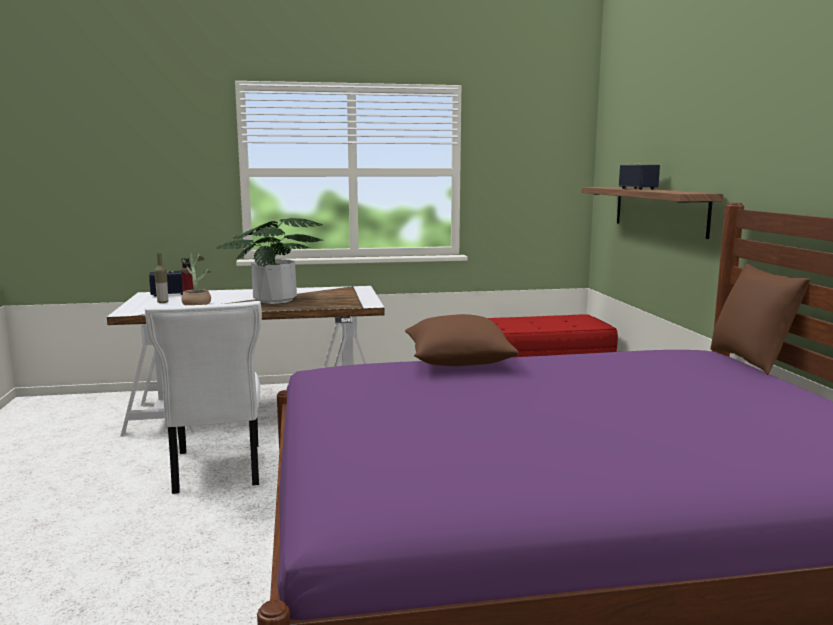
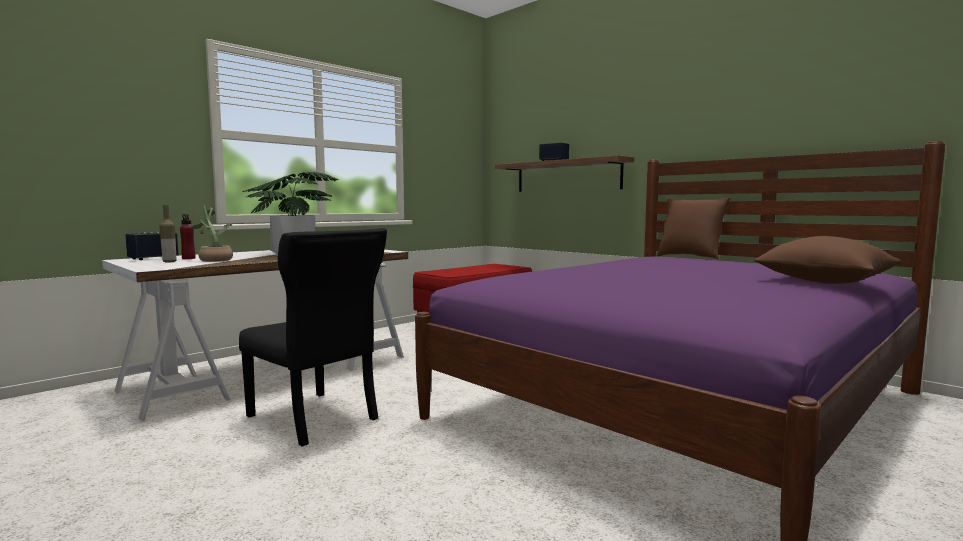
camera: 35 degrees left, 5 degrees down
(217, 470) = (315, 419): white chair -> black chair
(458, 362) = (558, 268): brown pillow -> brown pillow (824, 282)

